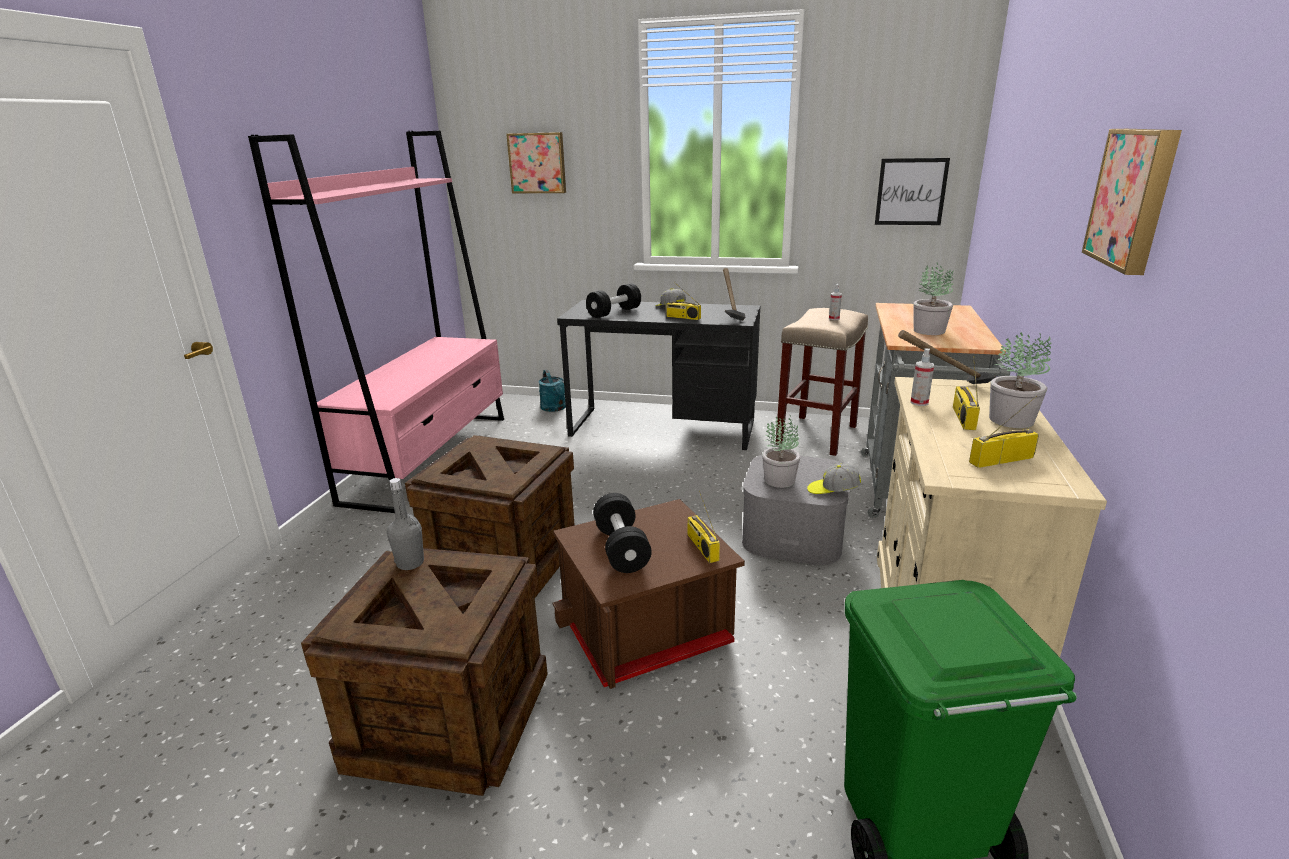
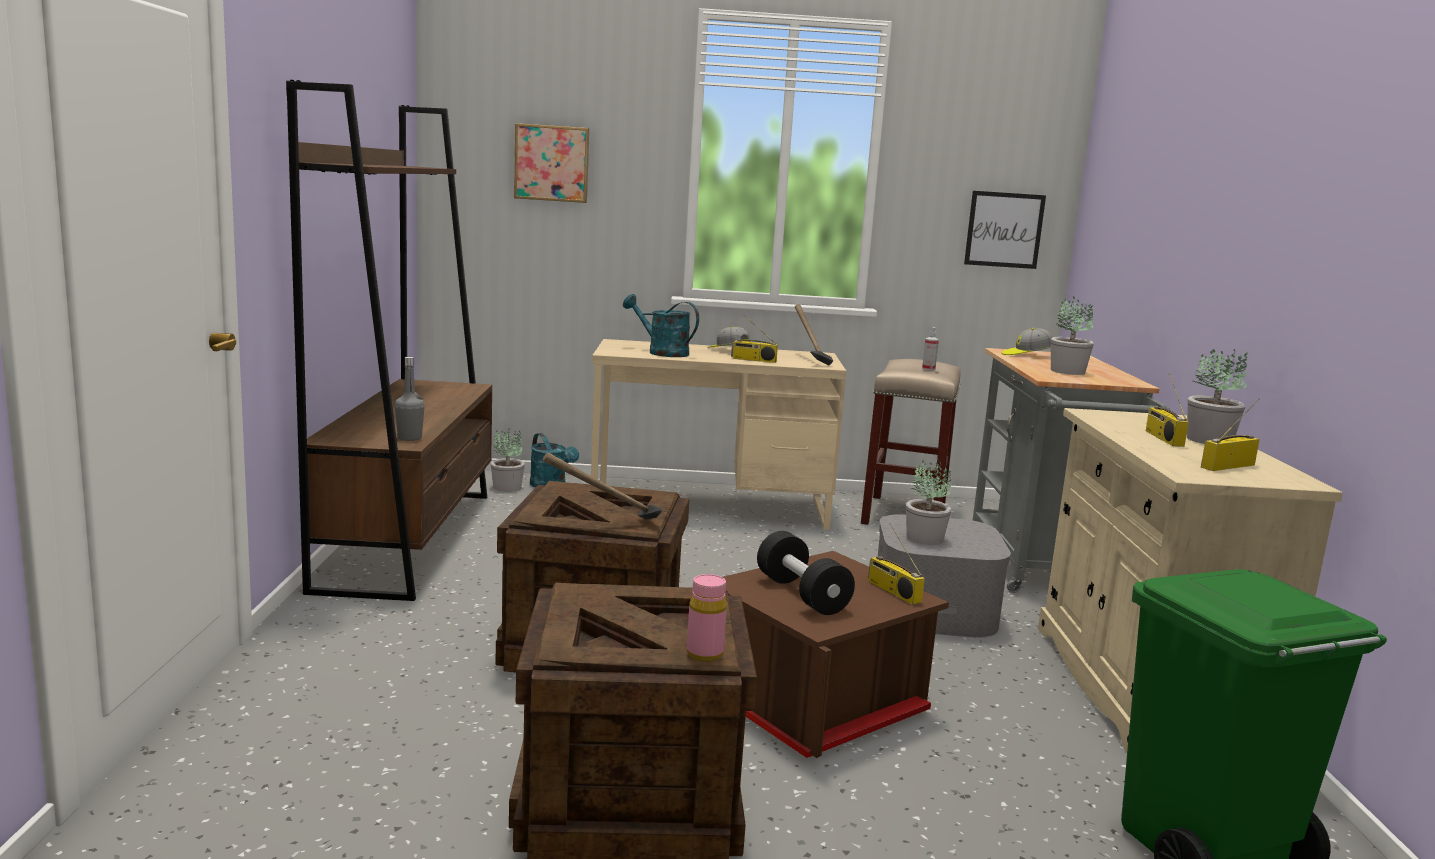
camera: 15 degrees left, 10 degrees down
(410, 563) = (591, 595): grey bottle -> grey bottle (409, 438)
(430, 457) = (408, 538): pink bookcase -> brown bookcase
(448, 638) = (704, 654): none -> pink bottle
(523, 410) = (507, 487): none -> potted plant
(614, 312) = (661, 352): black dumbbell -> turquoise watering can
(663, 428) = (710, 507): black desk -> beige desk
(833, 490) = (990, 547): cap -> cap (1026, 355)
(919, 402) = (1109, 427): spray bottle -> none
(944, 390) = (1124, 418): hammer -> hammer (606, 526)
(1134, 198) = (1323, 216): picture -> none

